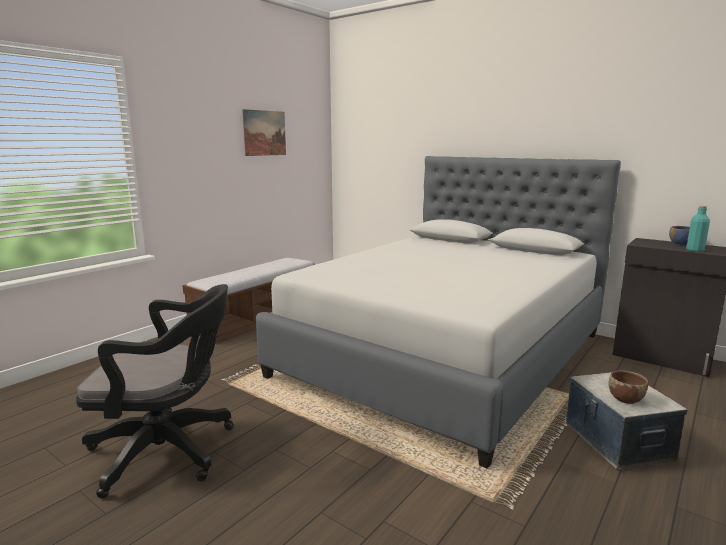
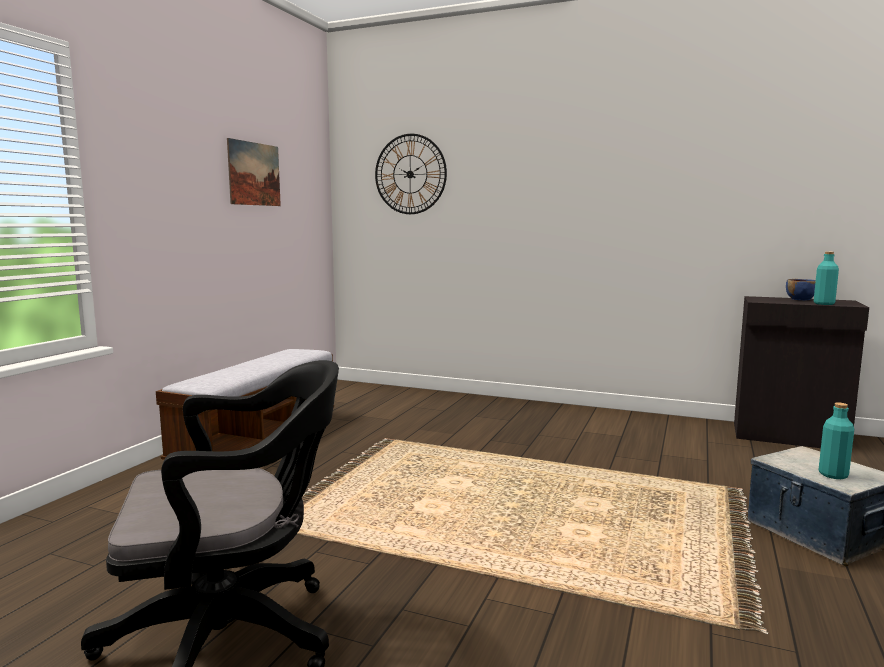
camera: 15 degrees left, 5 degrees down
(384, 129) = (410, 174): none -> wall clock
(445, 354) = (548, 457): grey bed -> none
(625, 398) = (833, 475): brown bowl -> turquoise bottle

